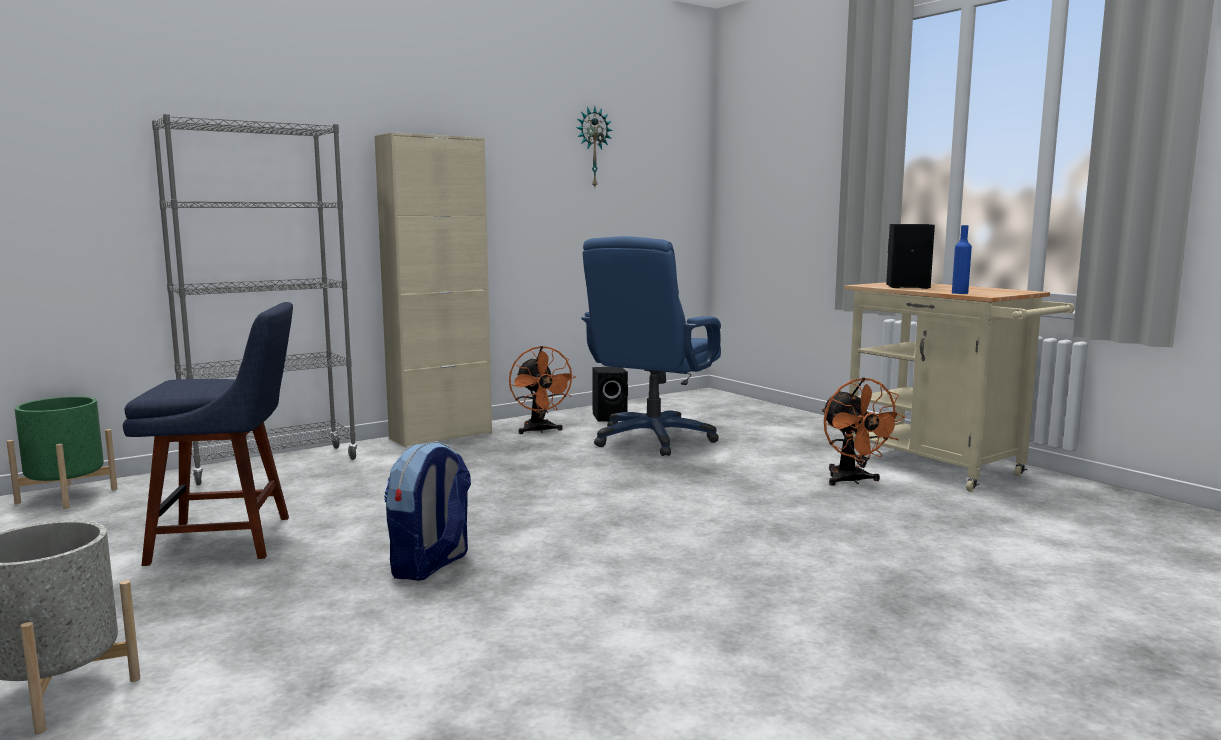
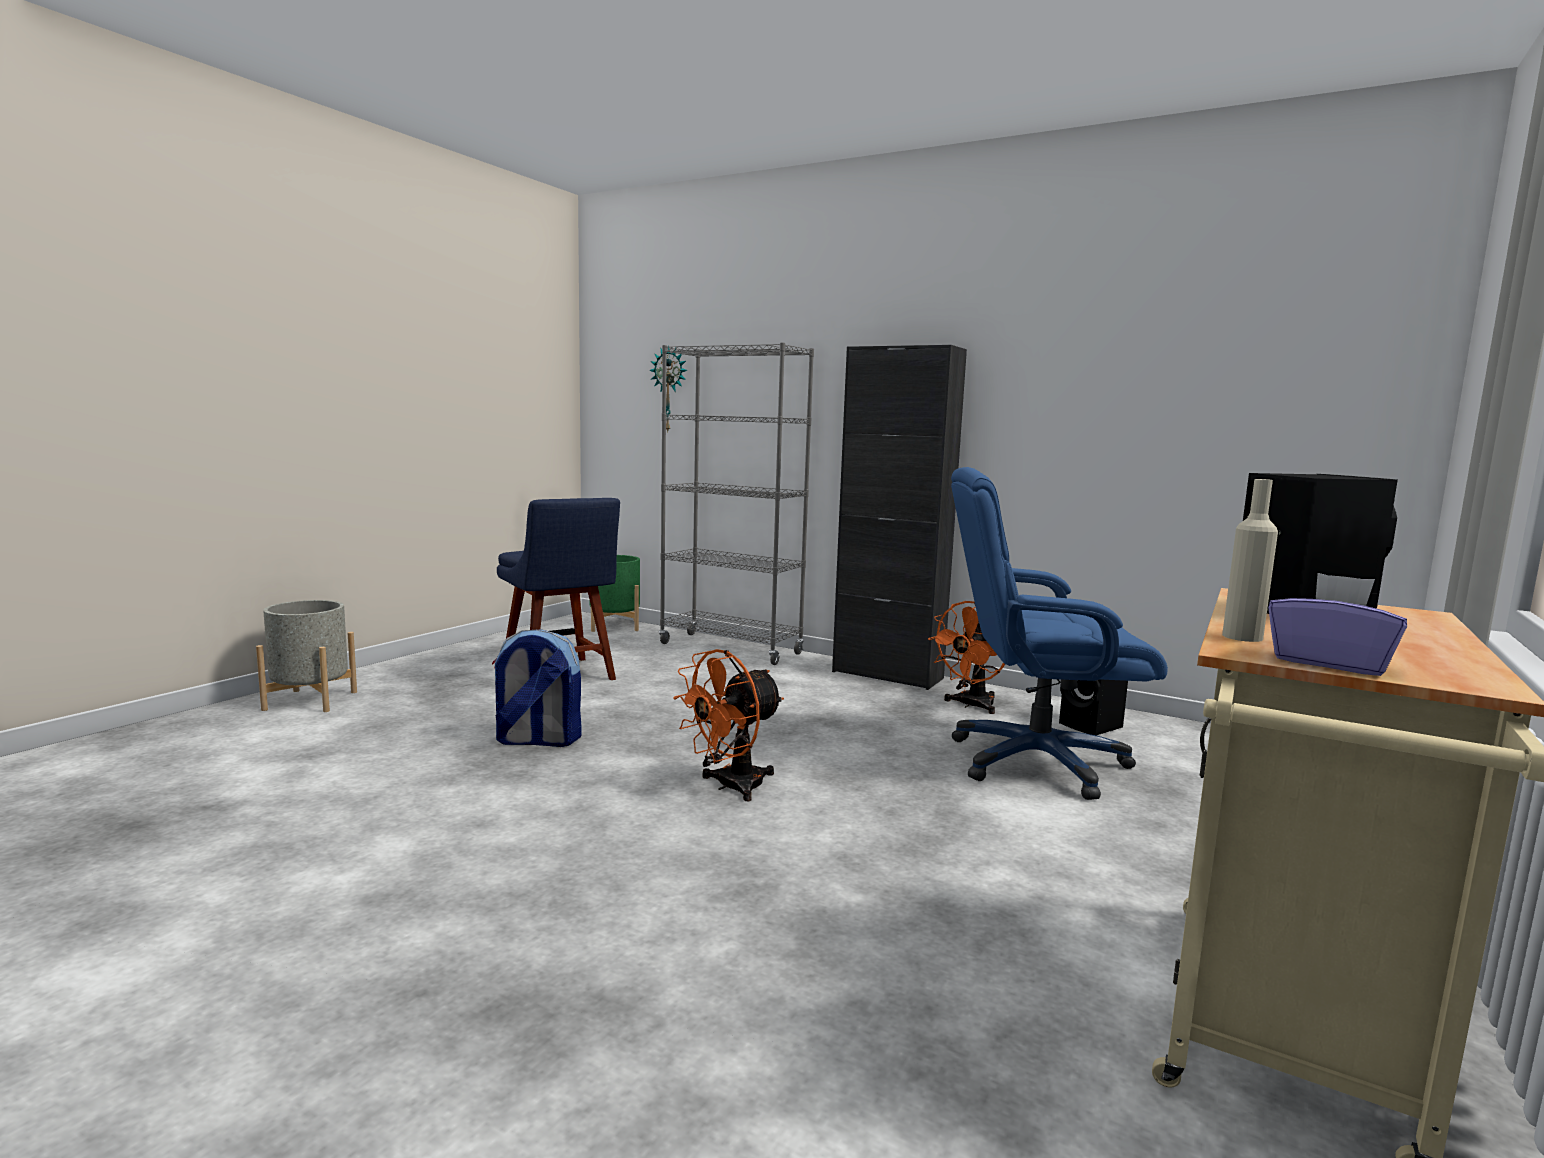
camera: 65 degrees right, 0 degrees up
(441, 435) = (887, 675): beige cabinet -> black cabinet
(592, 147) = (1171, 346): wall clock -> wall clock (670, 389)
(852, 481) = (1047, 931): orange fan -> orange fan (730, 786)
(959, 293) = (1242, 637): blue bottle -> beige bottle
(1002, 293) = (1330, 663): none -> purple tissue box

